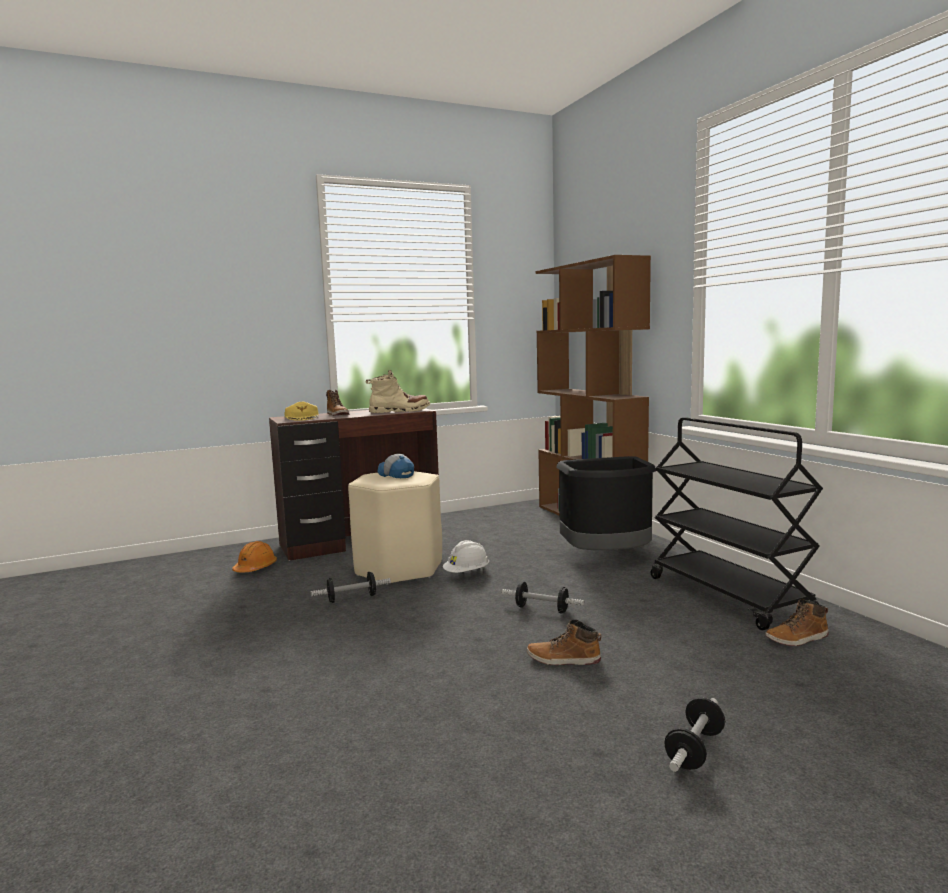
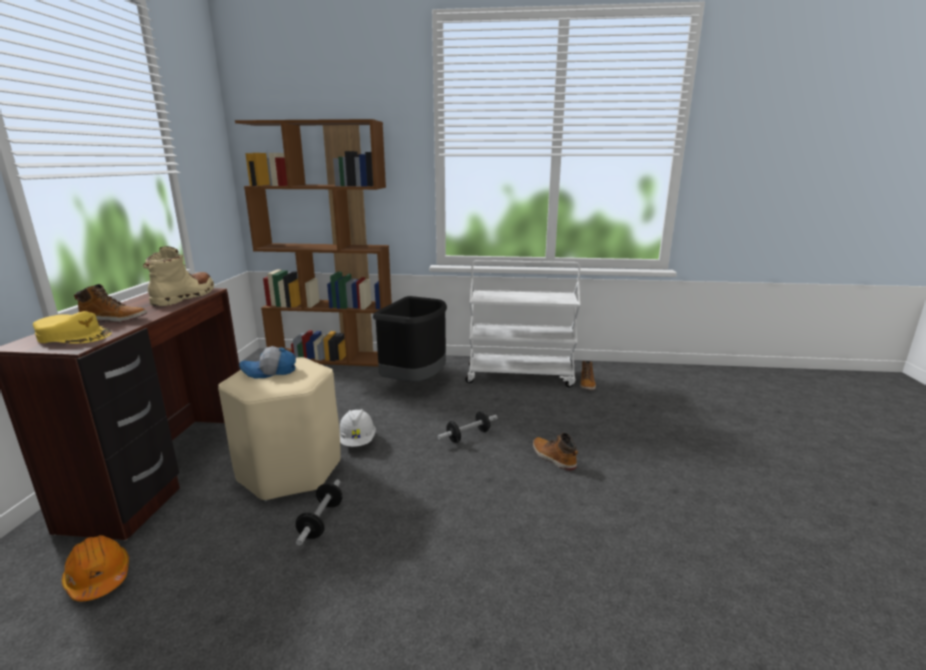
camera: 60 degrees left, 10 degrees up
(563, 659) = (553, 458): boot -> boot turned 105 degrees clockwise
(695, 750) = (683, 460): dumbbell -> none
(728, 596) = (520, 376): black cart -> white cart

